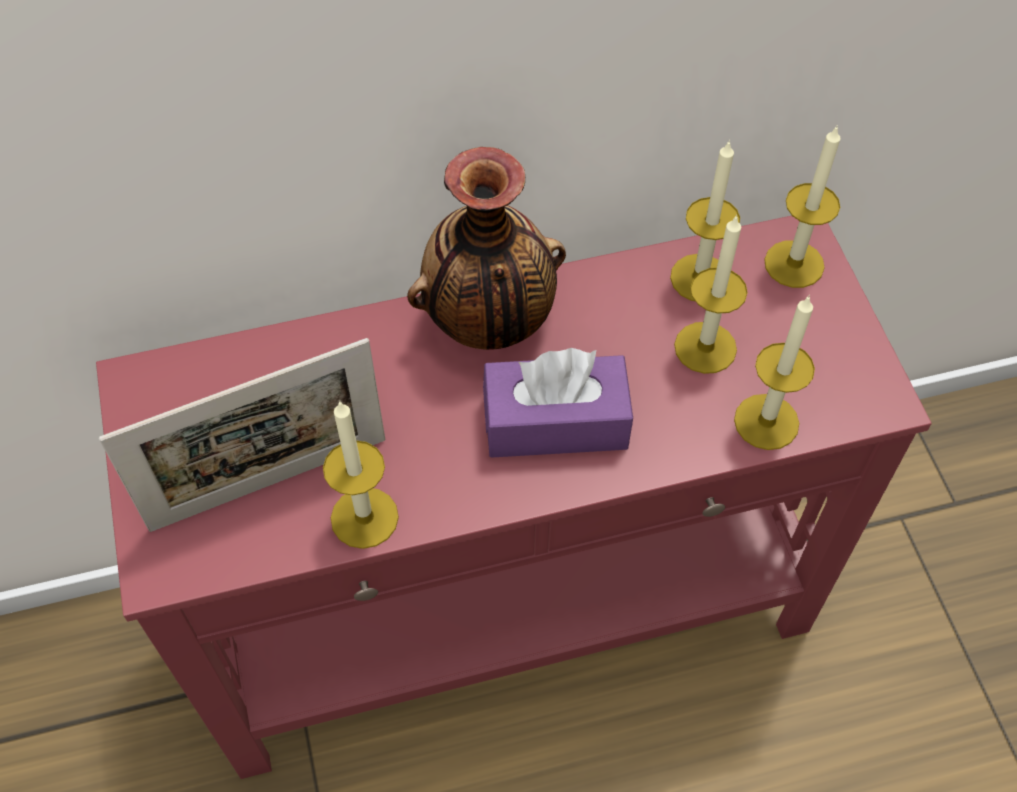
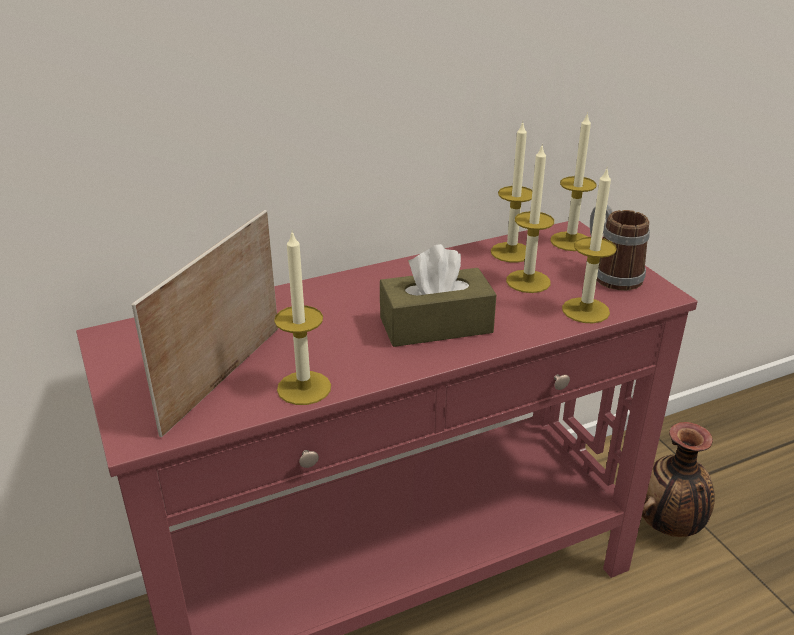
camera: 10 degrees left, 25 degrees down
(269, 483) = (224, 378): picture frame -> picture frame turned 150 degrees clockwise
(489, 322) = (372, 284): vase -> vase (668, 525)
(555, 422) = (436, 325): purple tissue box -> brown tissue box
(827, 348) = (610, 274): none -> mug

